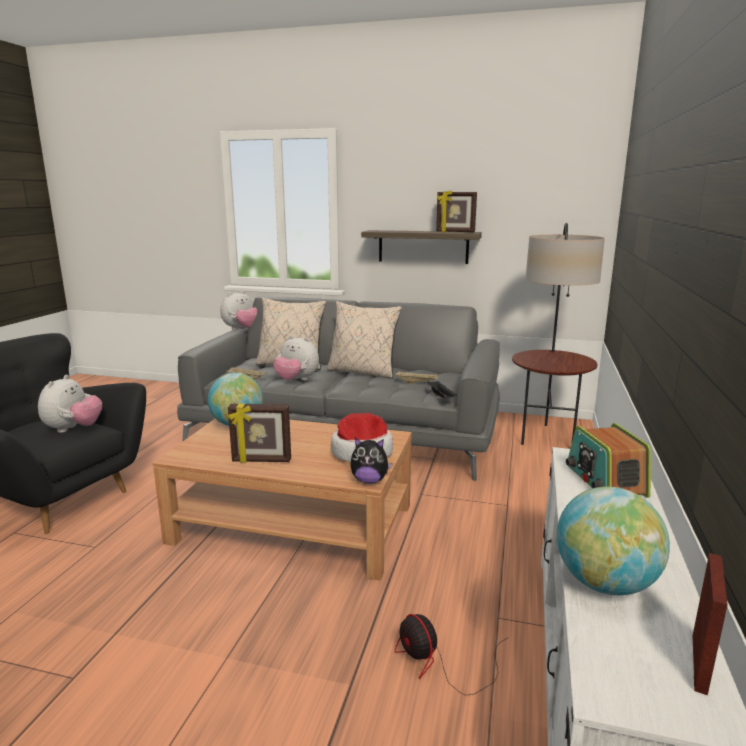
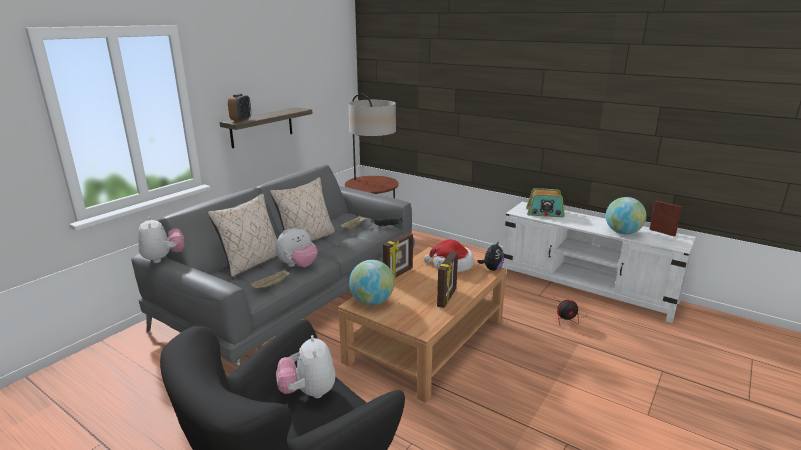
camera: 70 degrees left, 5 degrees up
(73, 429) = (308, 392): plush toy -> plush toy turned 135 degrees counterclockwise
(382, 231) = (241, 120): none -> alarm clock
(455, 232) = (290, 111): picture frame -> picture frame (398, 274)

